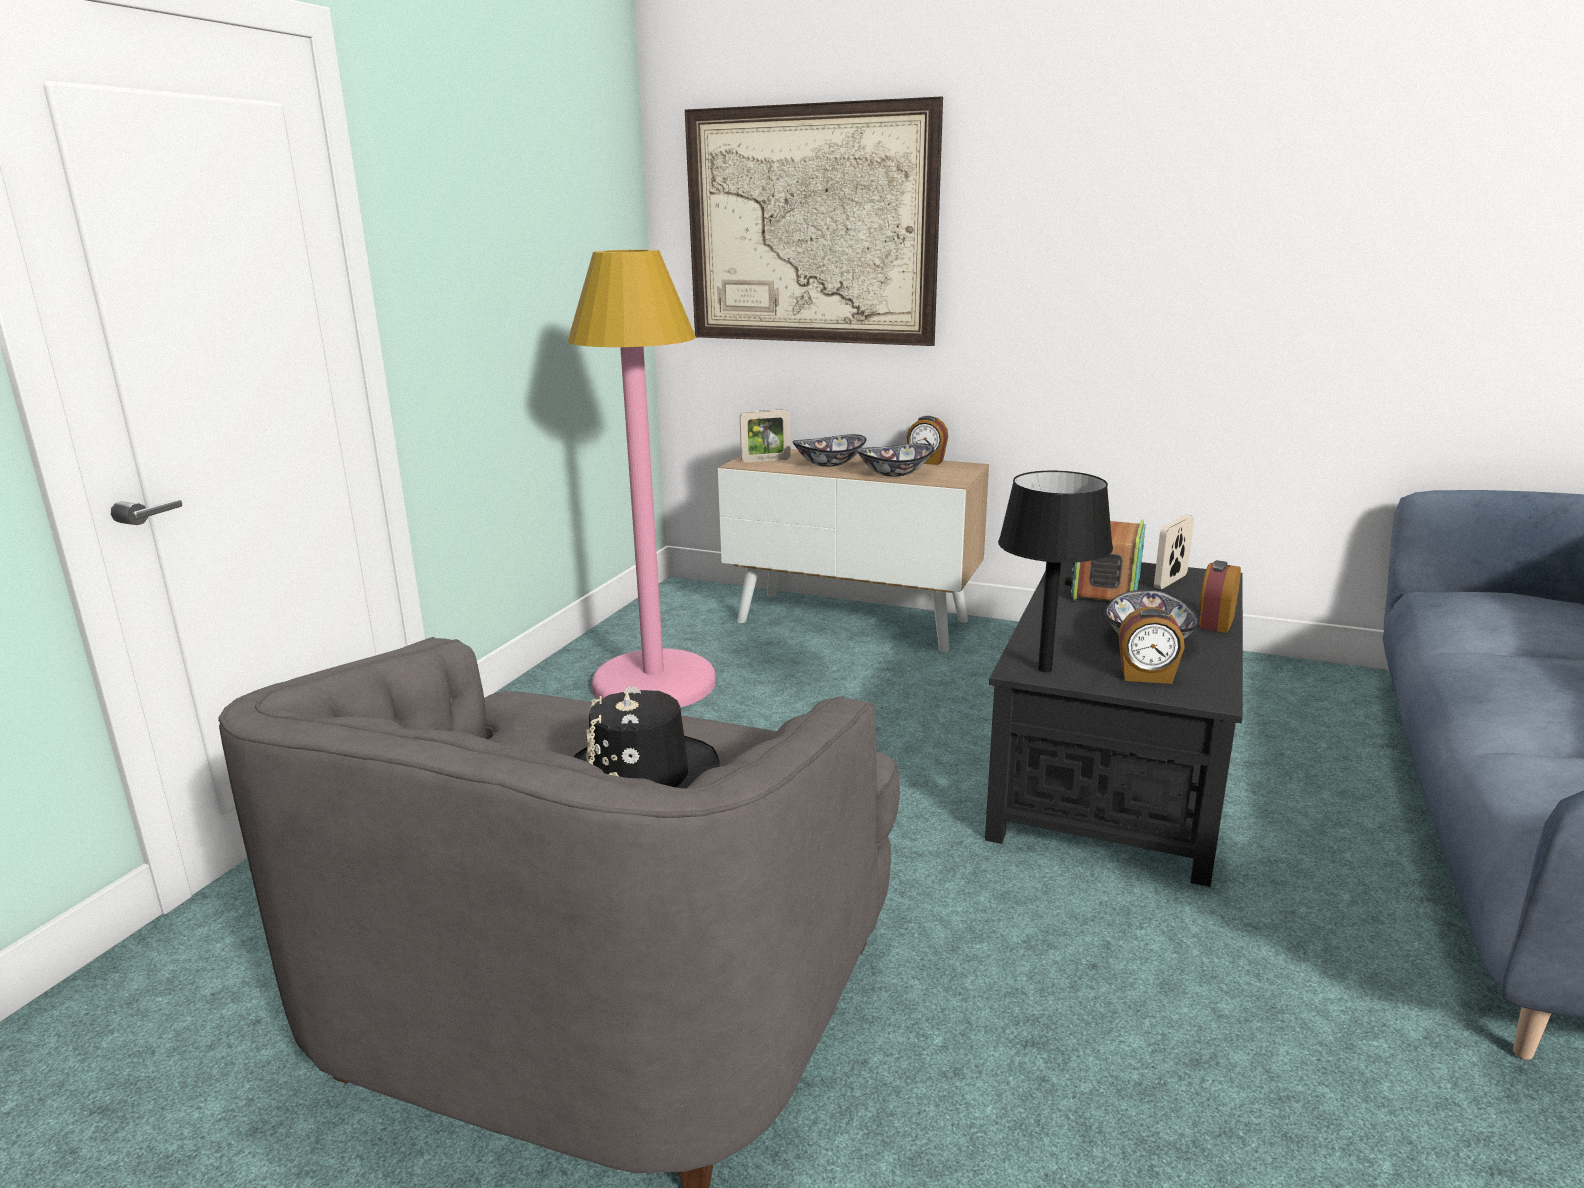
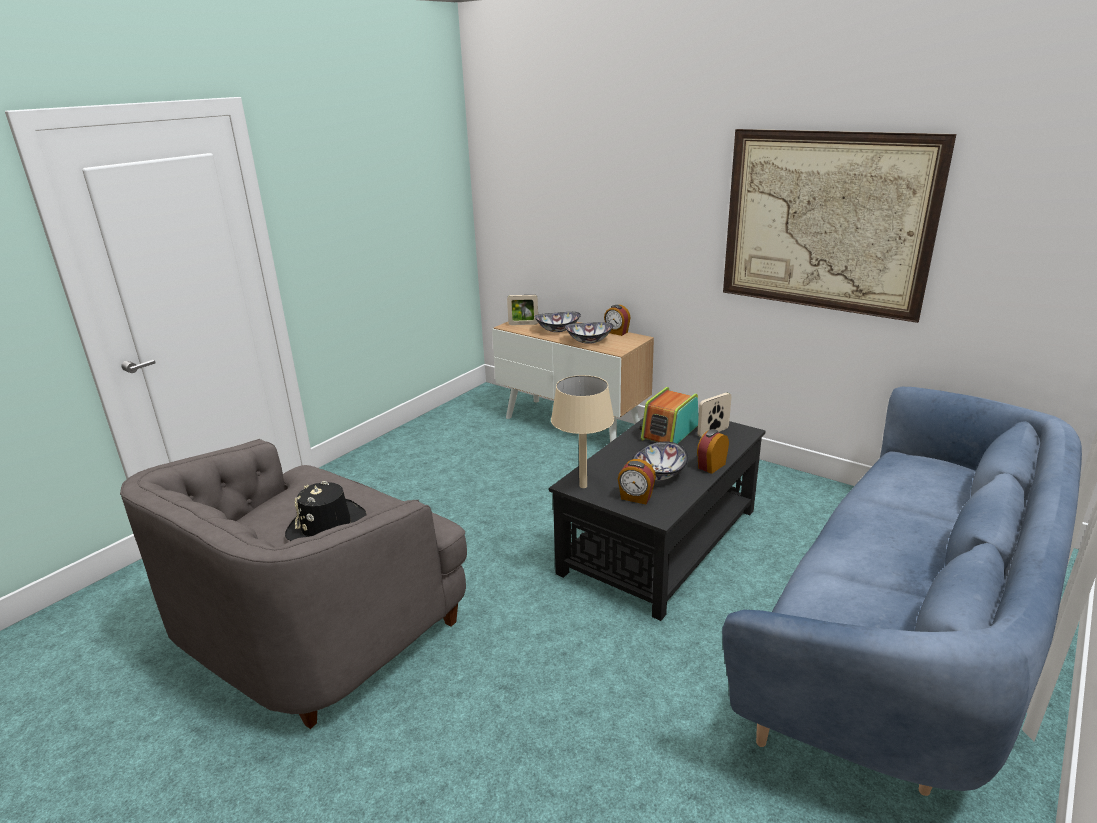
camera: 15 degrees right, 5 degrees up
(654, 683) = (437, 454): pink floor lamp -> none
(810, 226) = (554, 183): picture -> picture (825, 222)
(1045, 669) = (583, 486): black table lamp -> beige table lamp

